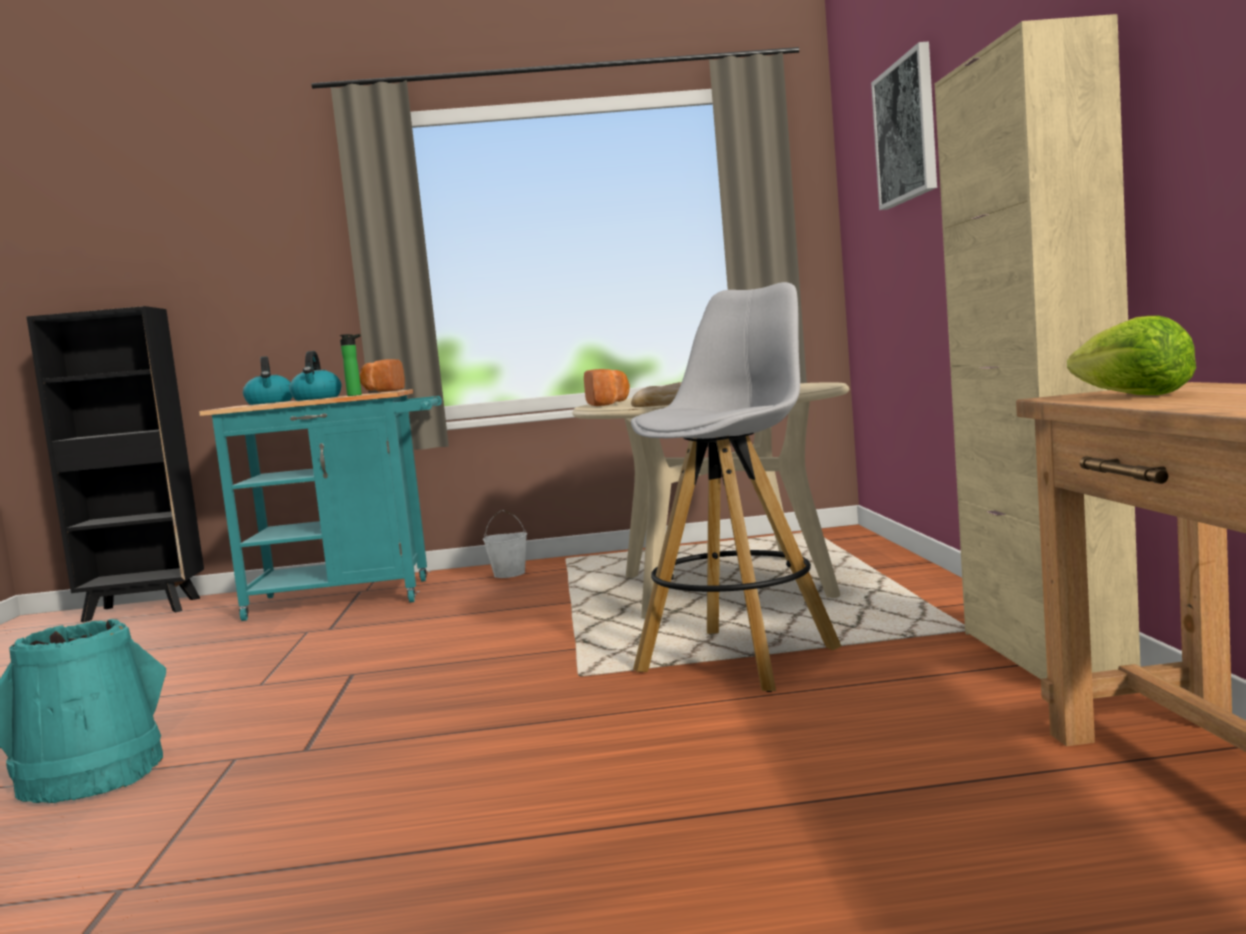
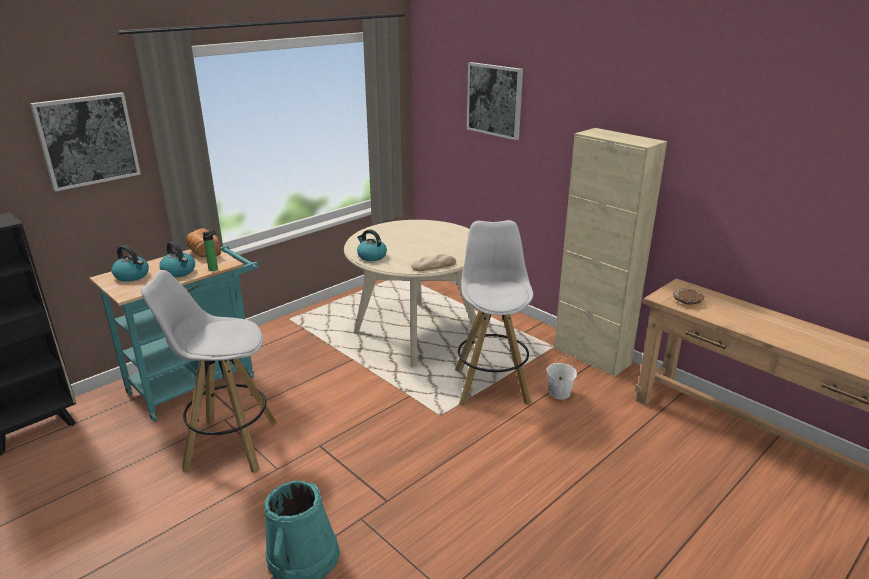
camera: 40 degrees left, 20 degrees up
(262, 653) = (229, 445): none -> white stool
(275, 231) = (87, 140): none -> picture
(509, 574) = (274, 340): white bucket -> white bucket (559, 393)
(609, 404) = (371, 256): bread -> kettle
(1133, 395) = (687, 301): lettuce -> brown plate

